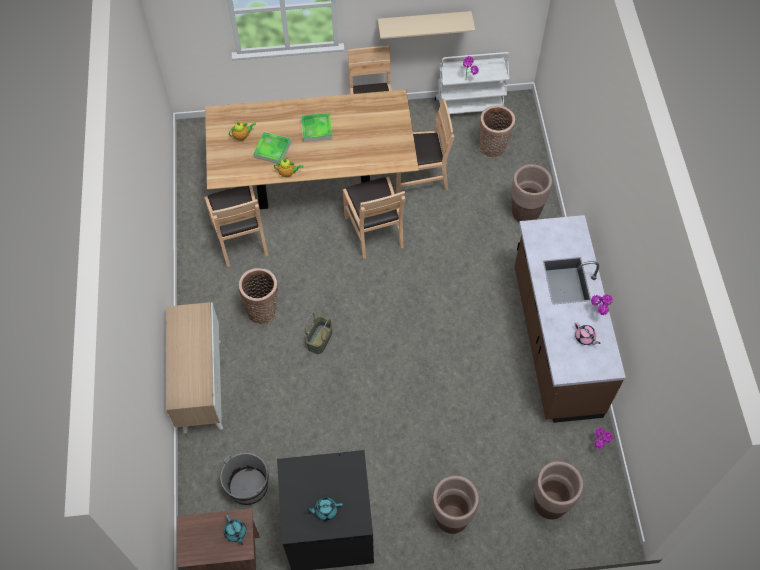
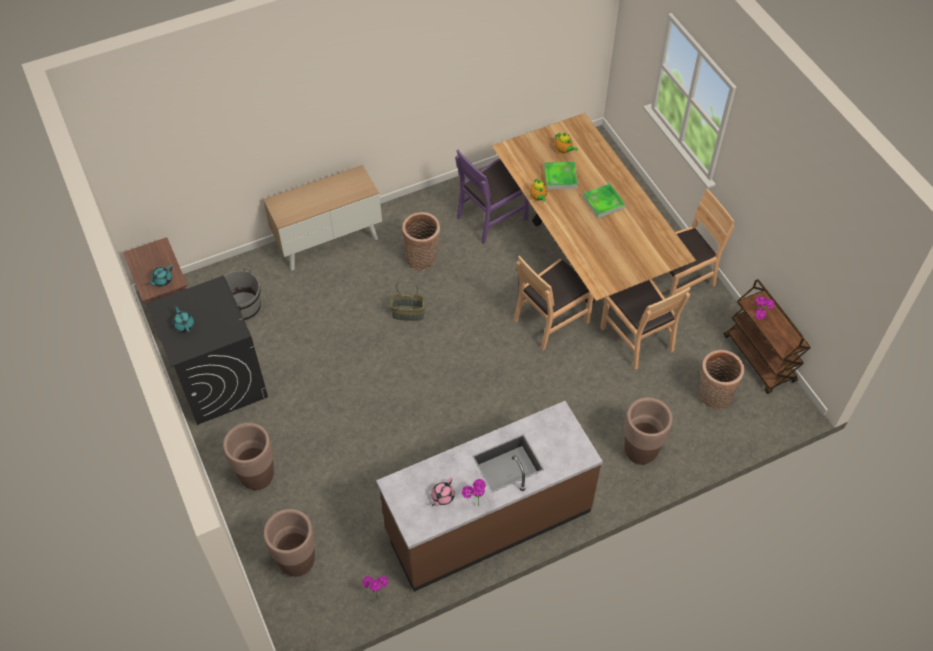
camera: 70 degrees right, 5 degrees down
(240, 239) = (491, 217): brown chair -> purple chair
(424, 23) = (770, 233): beige shelf -> none
(469, 106) = (759, 359): white cart -> brown cart

